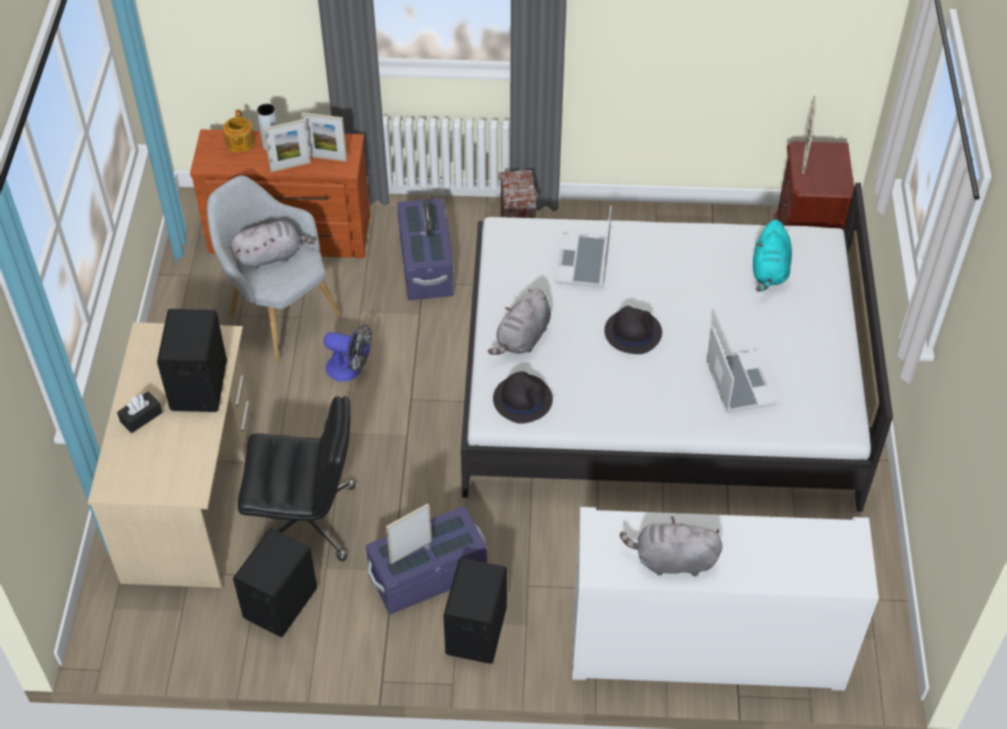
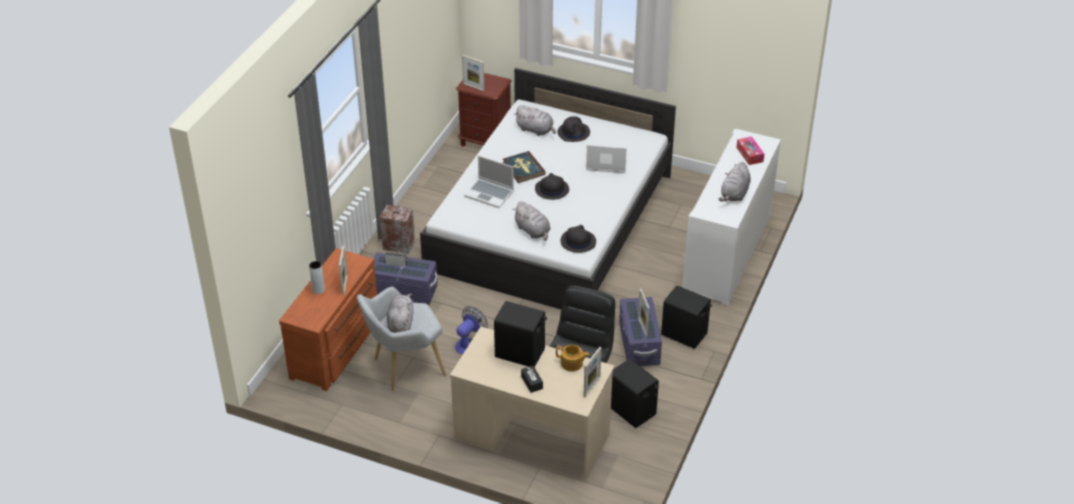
camera: 70 degrees left, 10 degrees down
(239, 143) = (306, 304): teapot -> teapot (572, 364)
(327, 158) = (348, 267): picture frame -> picture frame (591, 387)
(664, 284) = (523, 169): none -> book
(769, 271) = (536, 130): turquoise plush toy -> grey plush toy
(794, 319) = (573, 132): none -> black hat
(801, 558) = (749, 154): none -> tissue box

